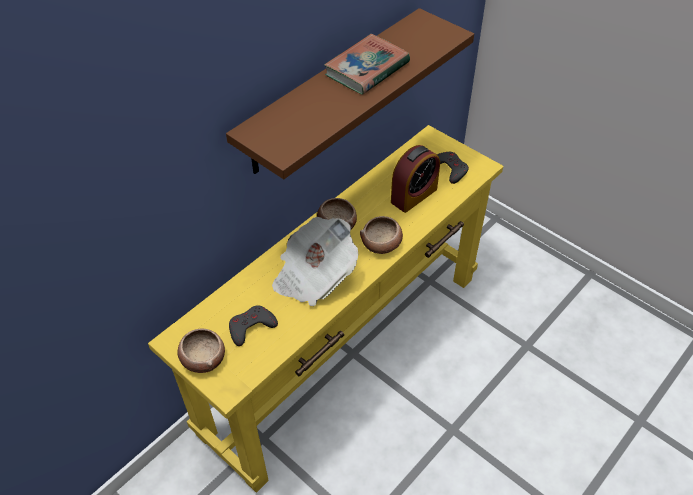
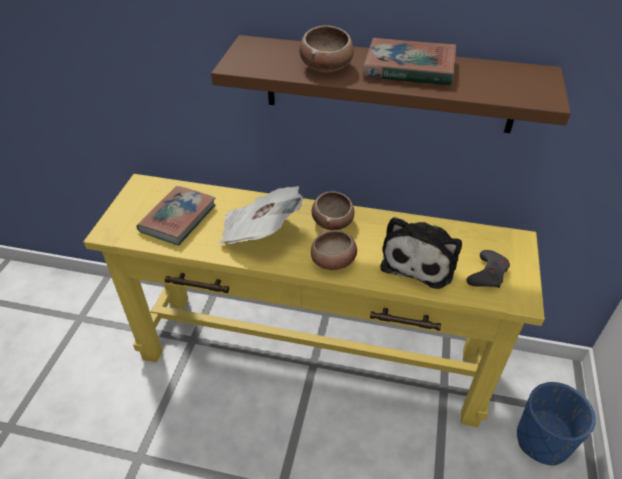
camera: 60 degrees right, 5 degrees down
(203, 358) = (132, 206): bowl -> bowl (326, 66)
(251, 327) = (178, 218): grey game controller -> book
(414, 195) = (420, 259): alarm clock -> plush toy
(500, 251) = (542, 440): none -> blue planter

